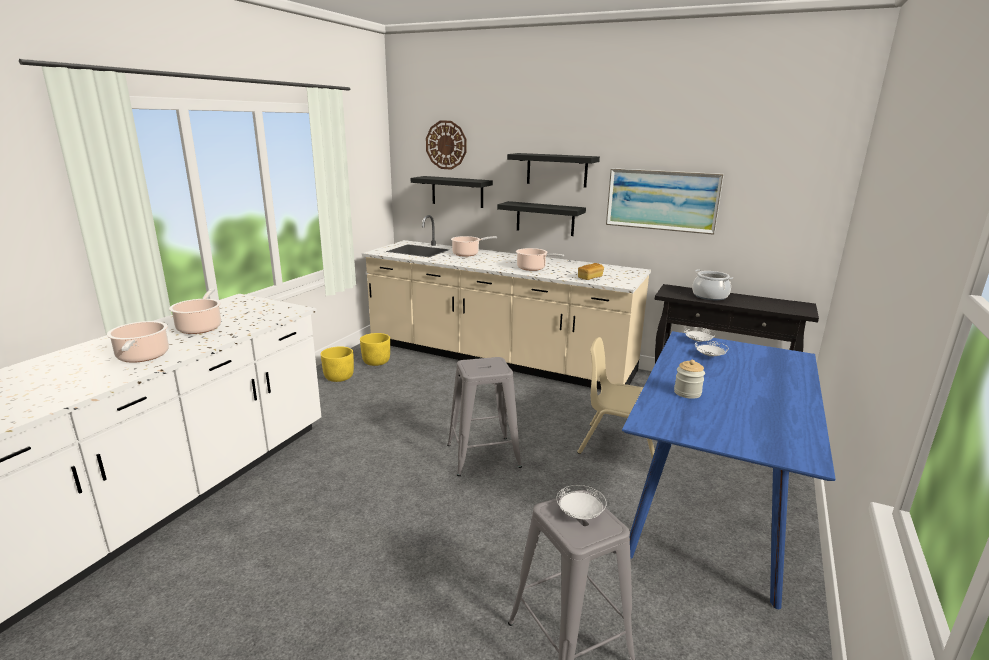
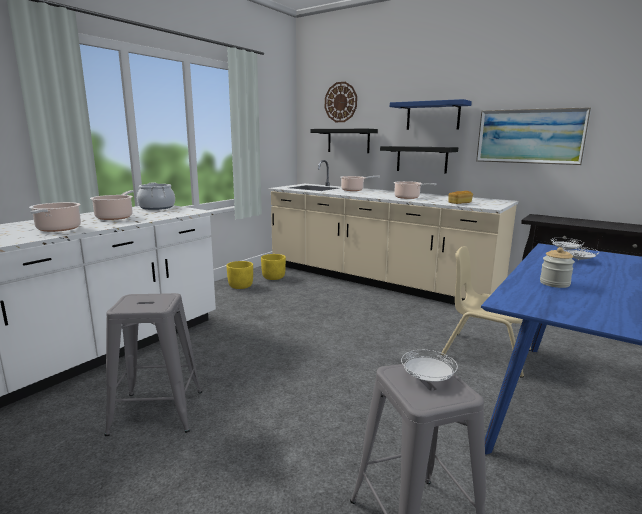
camera: 10 degrees right, 5 degrees down
(483, 456) = (351, 350): grey stool -> grey stool (157, 412)
(556, 170) = (433, 116): black shelf -> blue shelf
(710, 296) = (577, 221): cooking pot -> cooking pot (157, 207)

